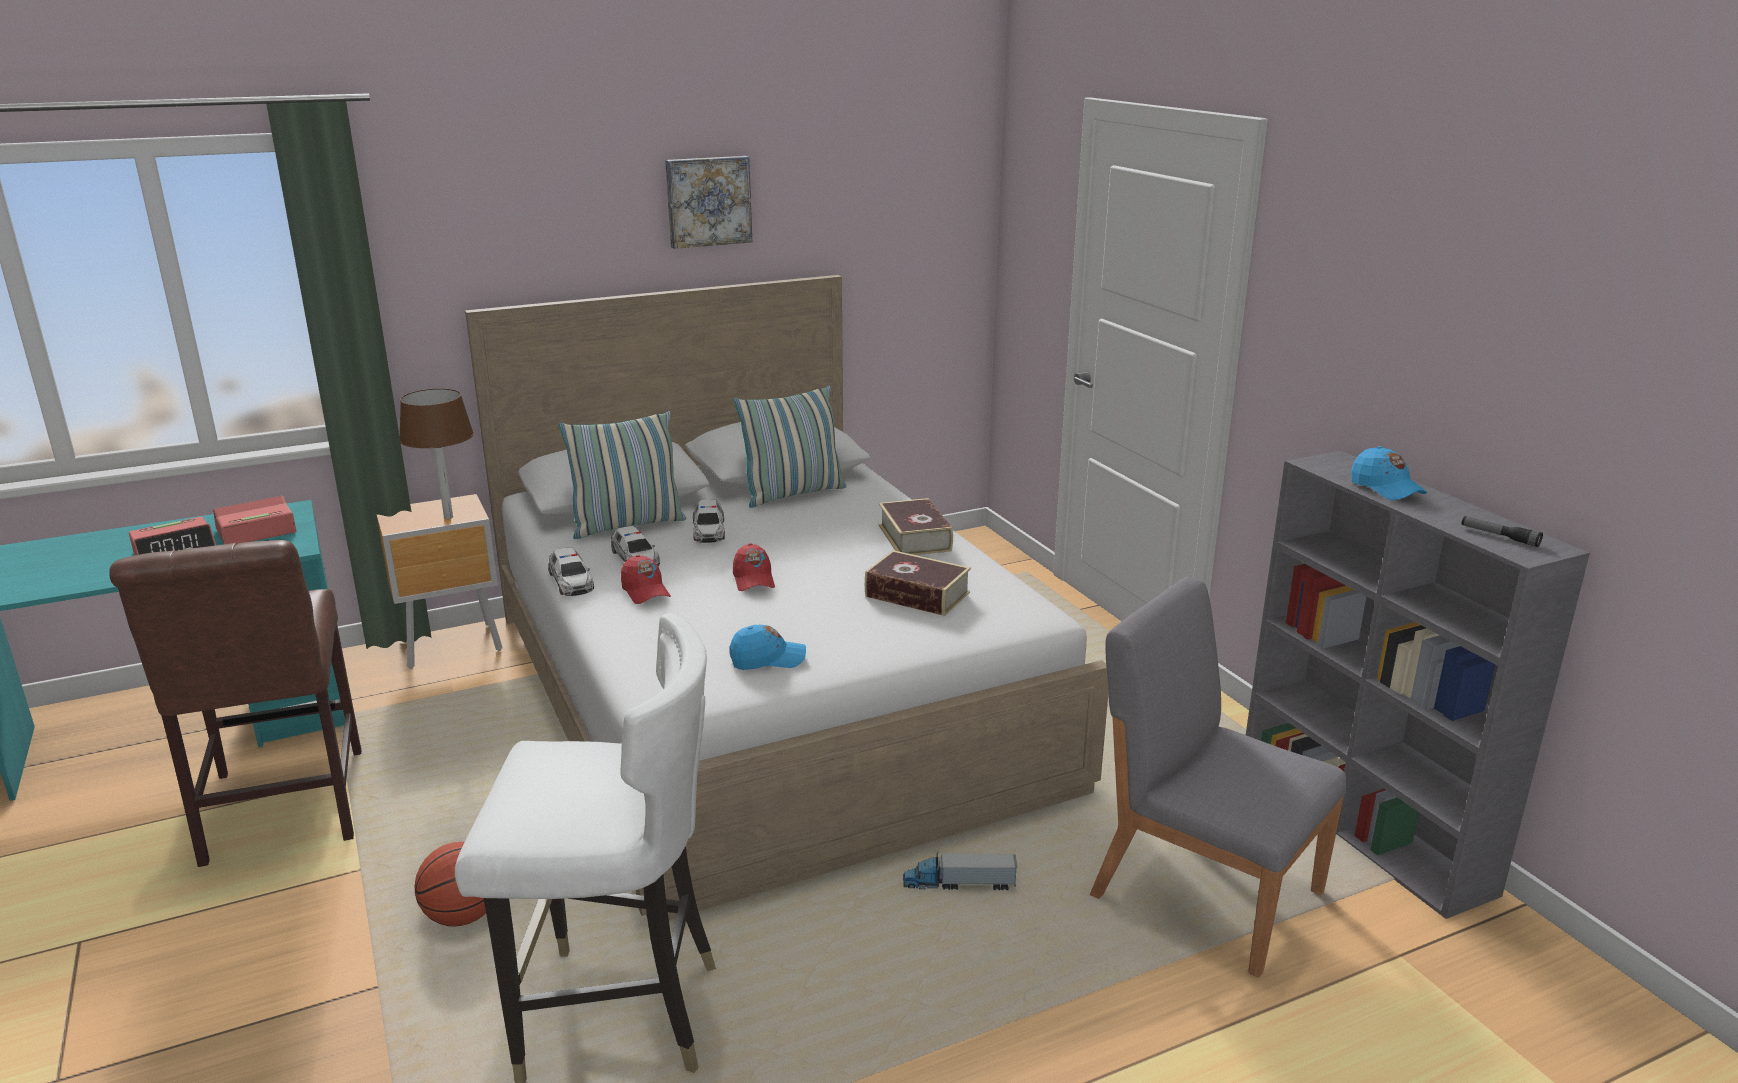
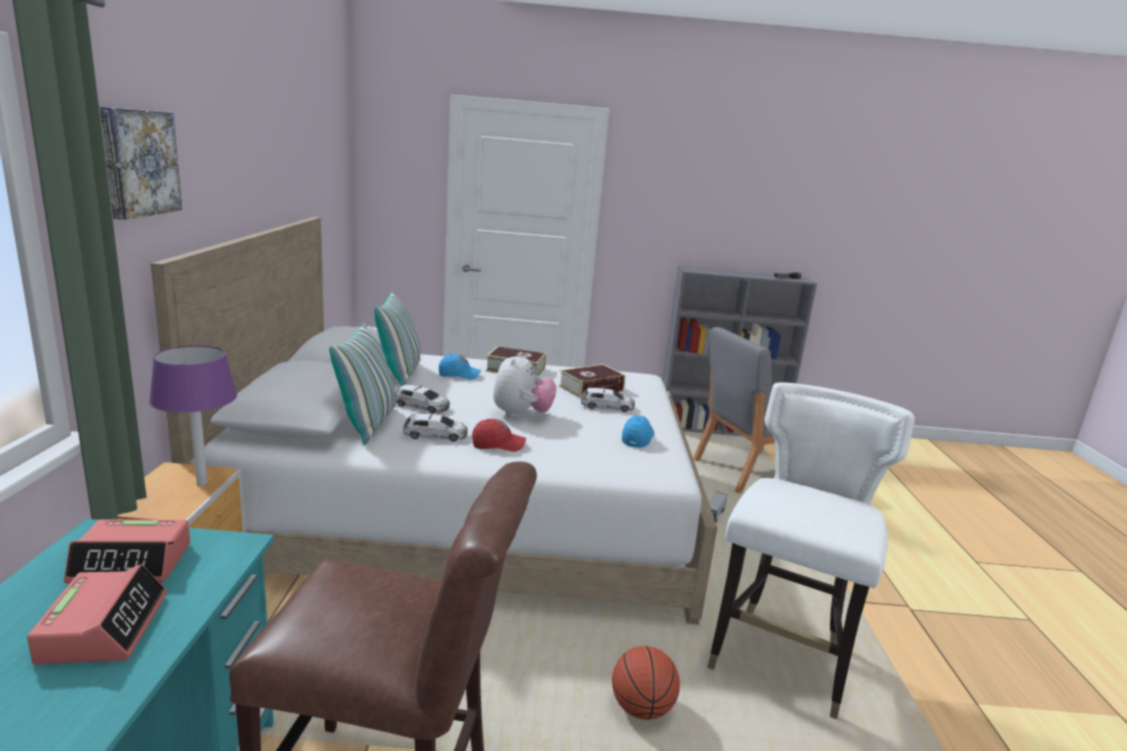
camera: 65 degrees left, 5 degrees down
(256, 531) = (132, 563): alarm clock -> alarm clock turned 90 degrees counterclockwise
(448, 517) = (201, 483): brown table lamp -> purple table lamp
(571, 581) = (446, 462): toy car -> toy car (607, 406)
(708, 201) = (262, 155): picture -> picture (138, 162)
(753, 580) = (521, 415): red cap -> plush toy
(1386, 489) = (728, 273): blue cap -> blue cap (459, 375)

